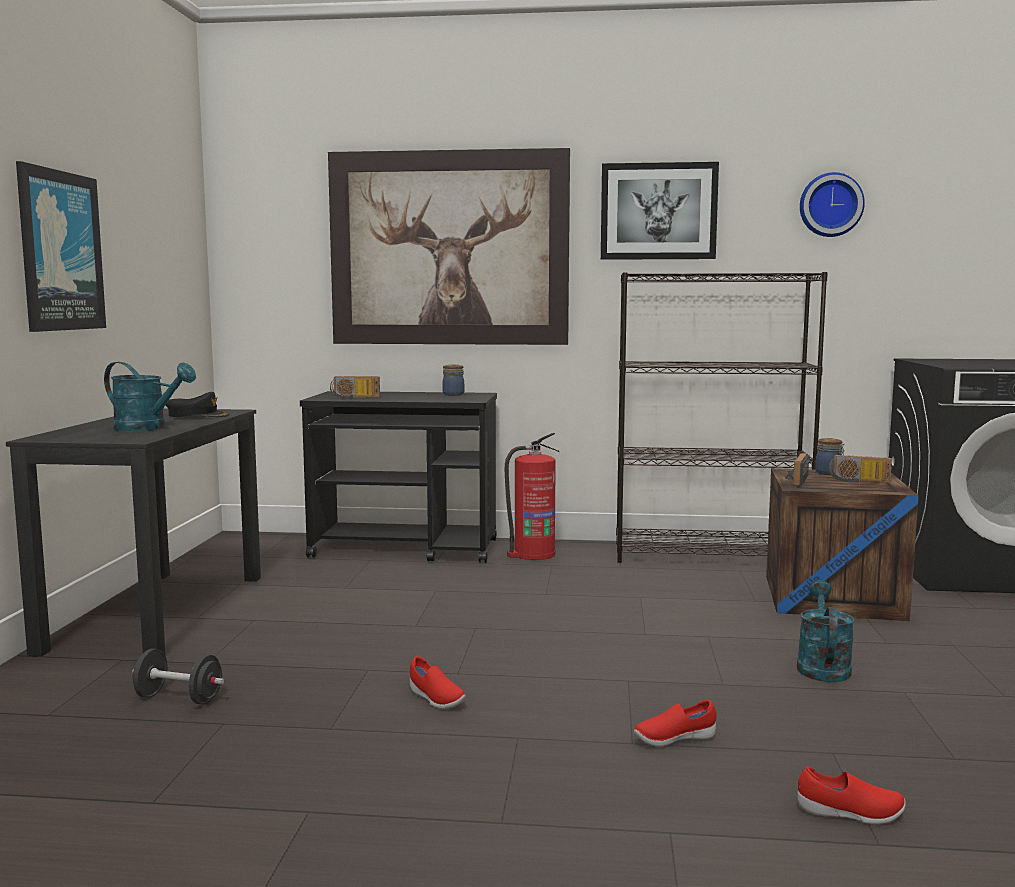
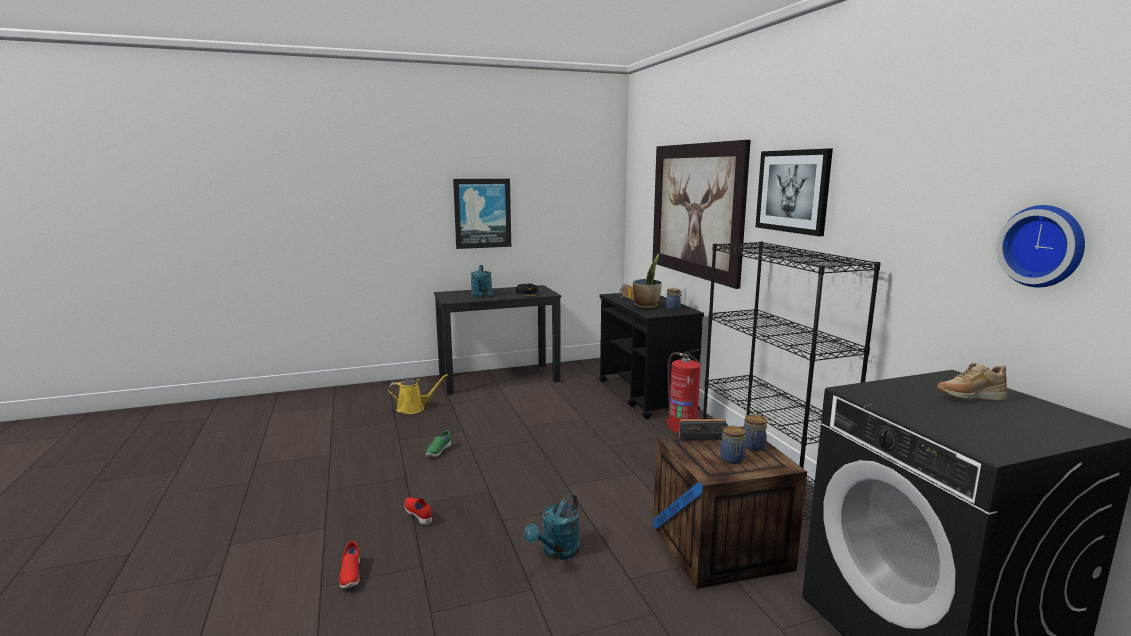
camera: 65 degrees right, 5 degrees up
(179, 698) = (414, 408): black dumbbell -> yellow watering can
(423, 398) = (646, 306): none -> potted plant
(435, 699) = (438, 451): red shoe -> green shoe
(822, 666) = (557, 552): turquoise watering can -> turquoise watering can turned 135 degrees clockwise
(830, 205) = (915, 192): wall clock -> wall clock (1043, 246)
(859, 481) = (732, 460): radio -> jar
(973, 361) = (969, 398): none -> beige shoe

